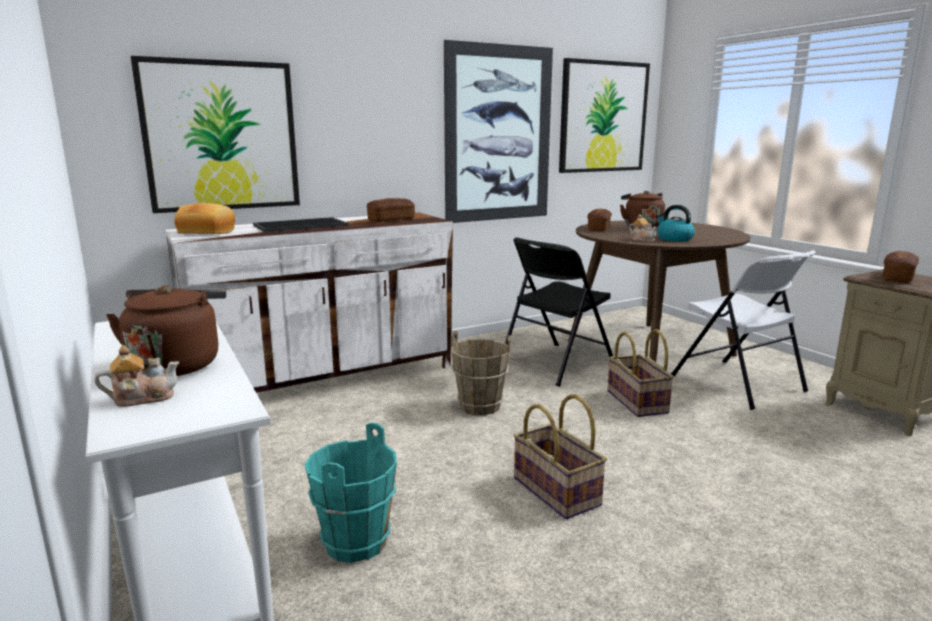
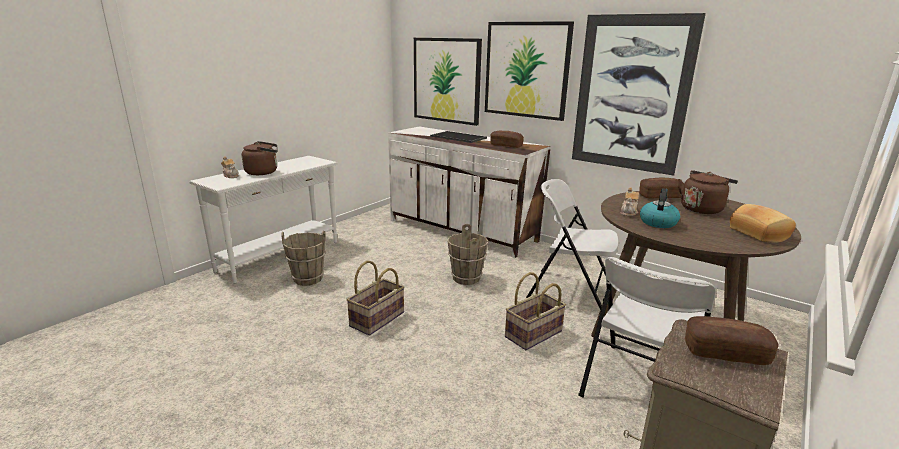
camera: 65 degrees right, 5 degrees up
(207, 232) = (419, 131): bread -> bread (759, 233)
(355, 543) = (308, 279): turquoise bucket -> brown bucket
(556, 364) = (570, 291): black chair -> white chair
(603, 117) = (773, 86): picture -> picture (526, 70)

